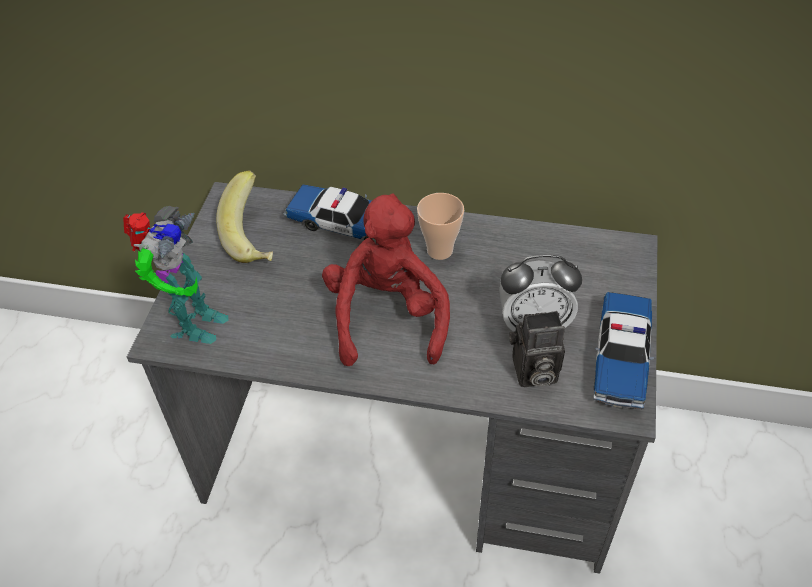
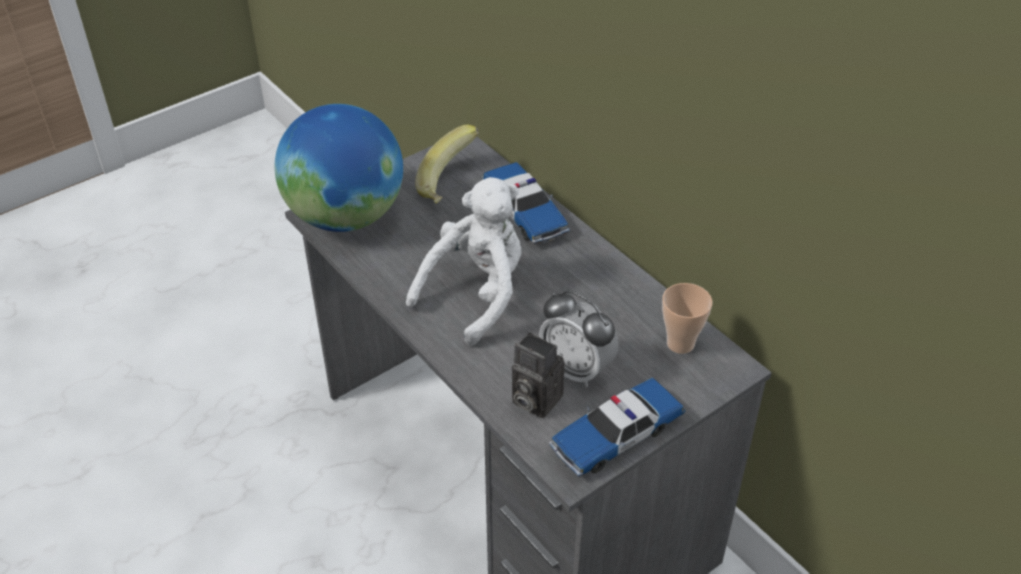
camera: 40 degrees right, 5 degrees down
(193, 324) = (345, 217): toy robot -> globe
(387, 317) = (476, 293): red plush toy -> white plush toy
(440, 250) = (572, 272): cup -> cup (680, 343)

